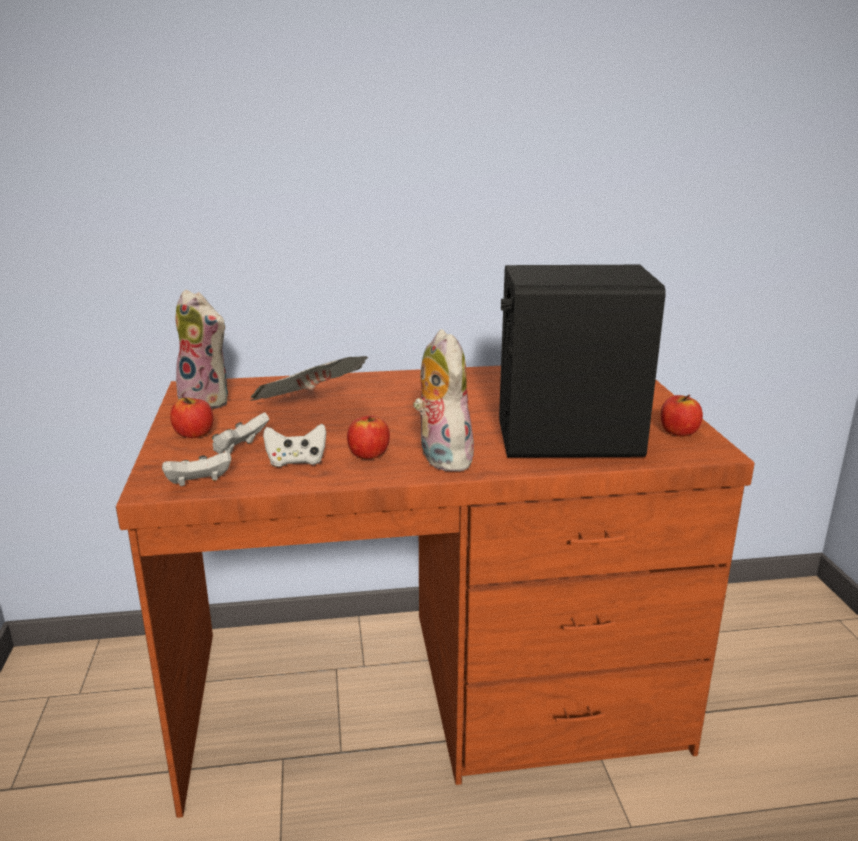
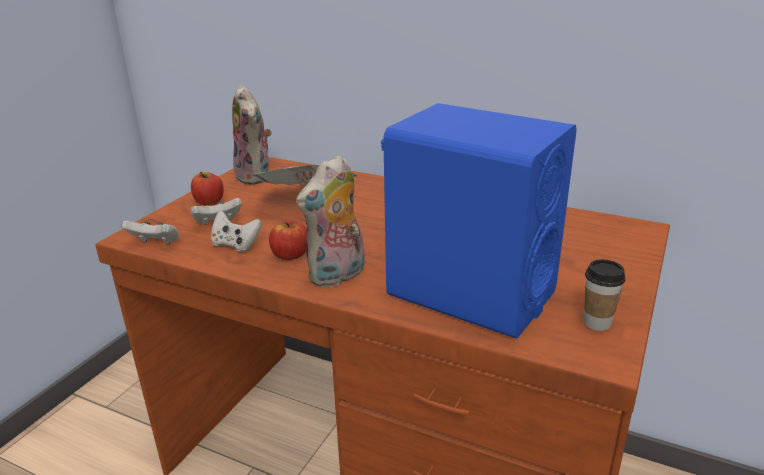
camera: 35 degrees right, 5 degrees up
(441, 457) = (337, 276): plush toy -> plush toy turned 150 degrees counterclockwise
(567, 439) = (470, 293): black speaker -> blue speaker
(678, 432) = (597, 323): apple -> cup

